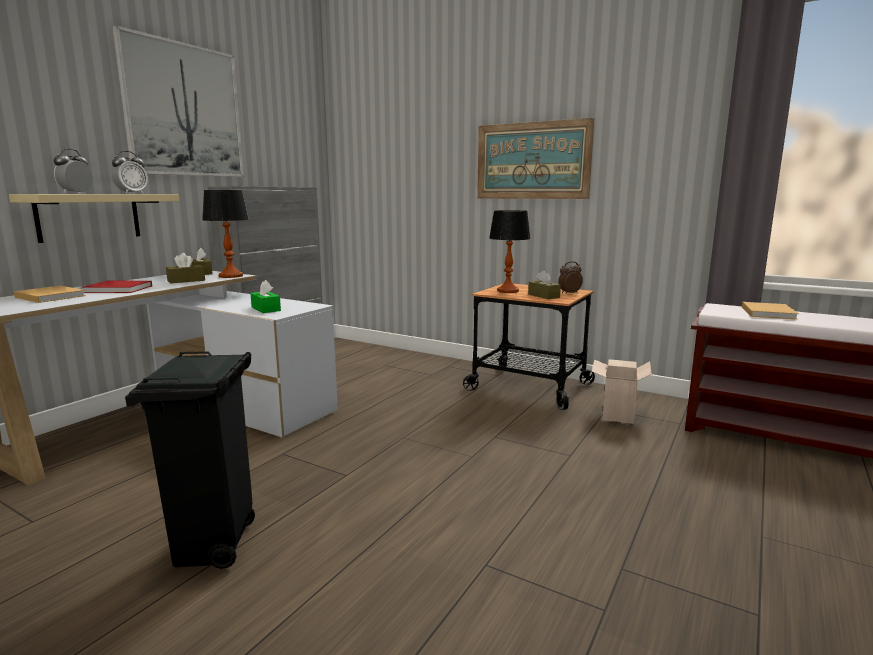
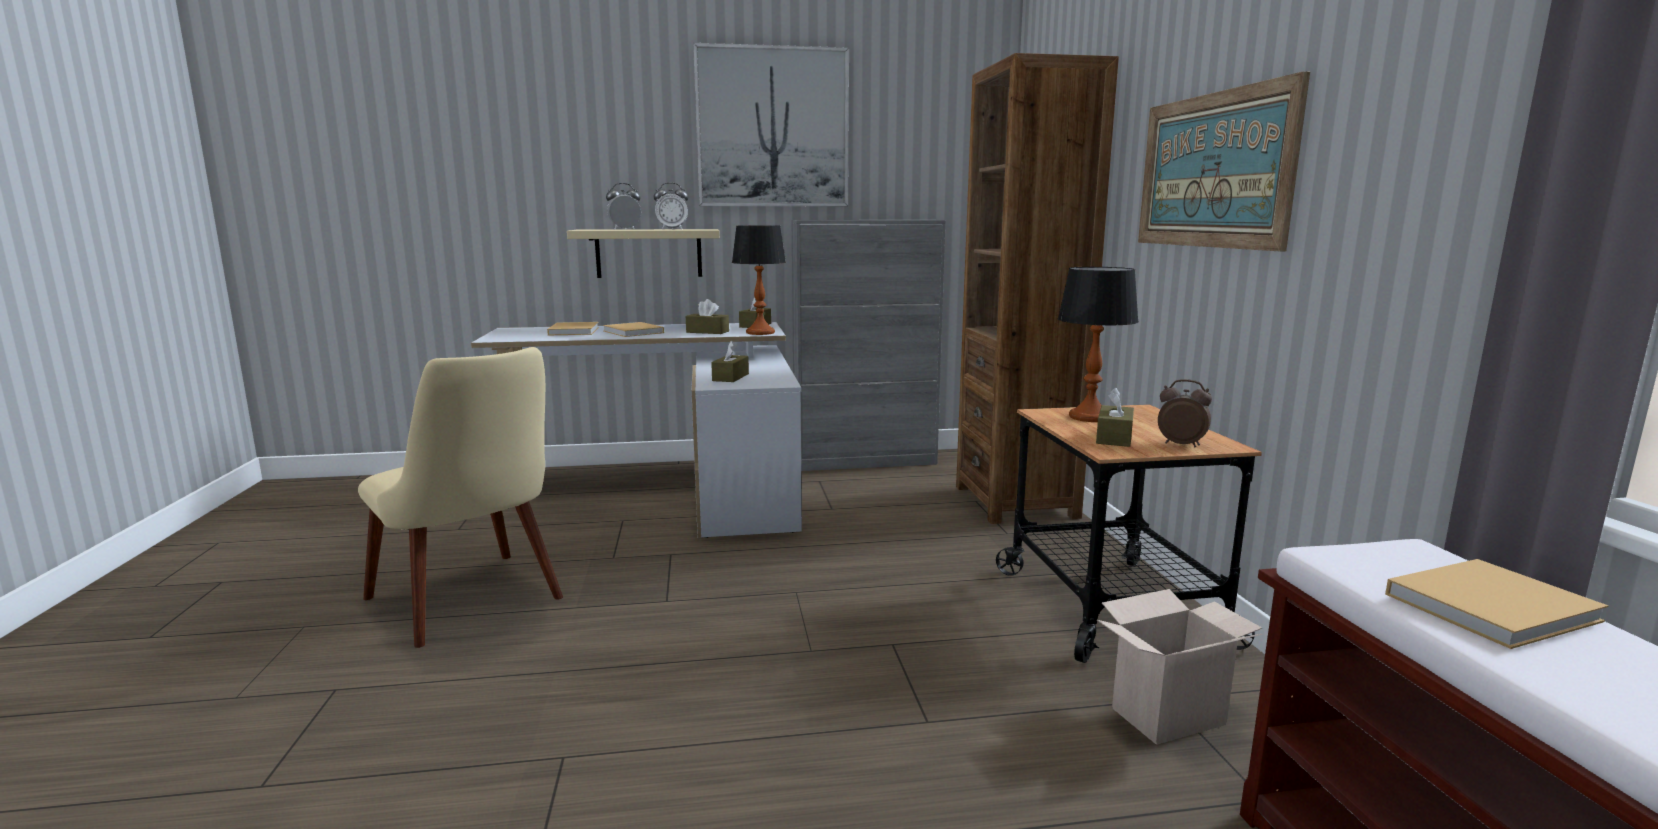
camera: 50 degrees right, 0 degrees up
(120, 289) = (634, 332): red book -> beige book
(214, 547) = (476, 605): black trash can -> beige chair
(266, 309) = (730, 377): green tissue box -> brown tissue box
(404, 360) = (1016, 502): none -> brown bookcase

